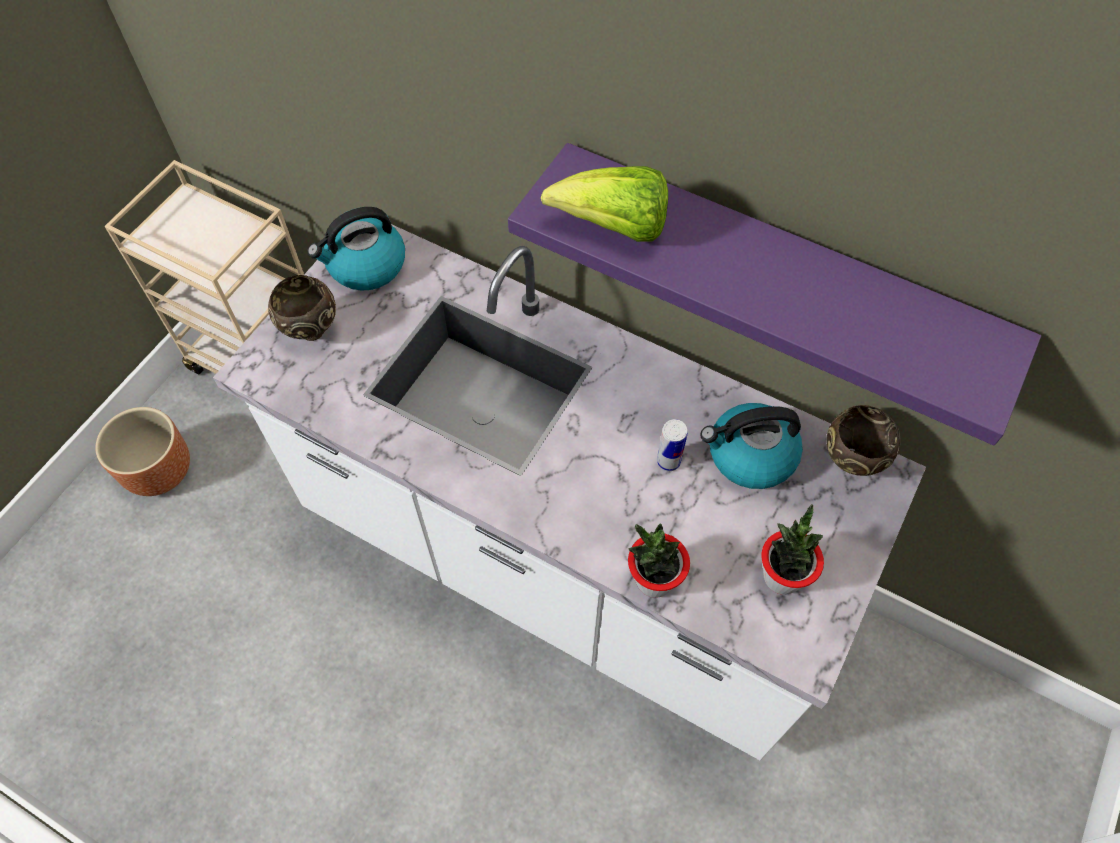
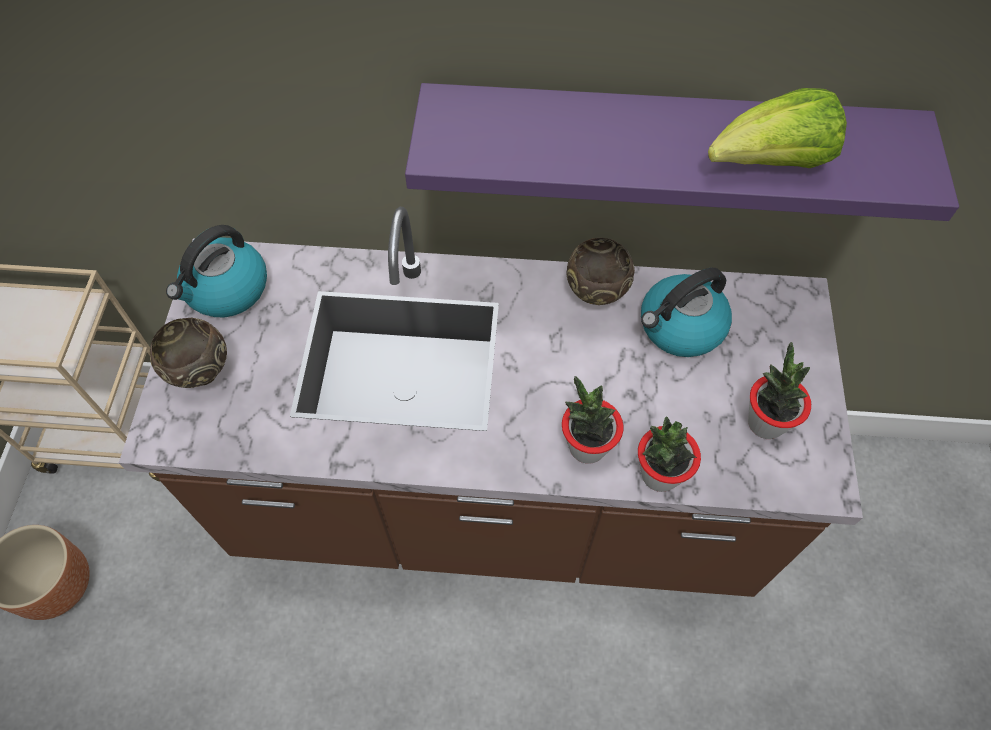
camera: 25 degrees left, 0 degrees up
(560, 564) = (495, 504): white counter -> brown counter
(601, 527) = (587, 447): none -> potted plant
(614, 228) = (514, 147): lettuce -> lettuce (771, 164)
(668, 461) = (613, 361): can -> none
(851, 462) = (765, 298): brown bowl -> brown bowl (595, 296)

